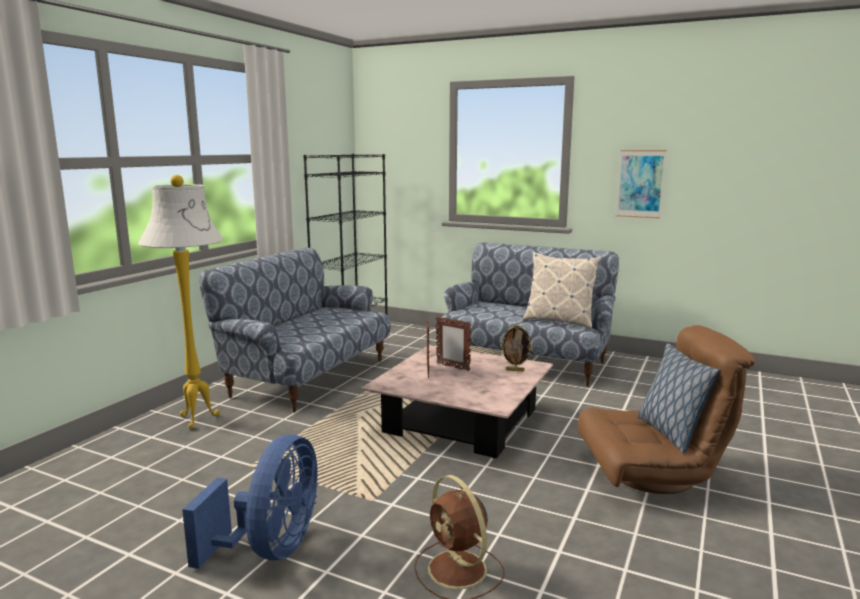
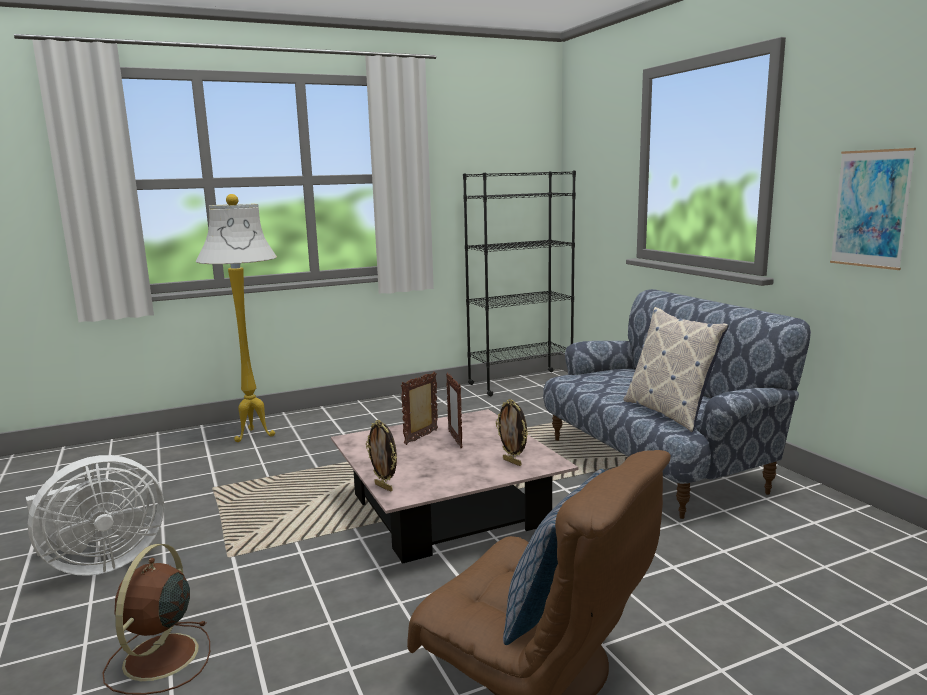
camera: 40 degrees right, 0 degrees up
(271, 548) = (100, 564): blue fan -> white fan
(307, 377) = (397, 420): sofa -> none
(476, 404) = (384, 487): none -> picture frame

